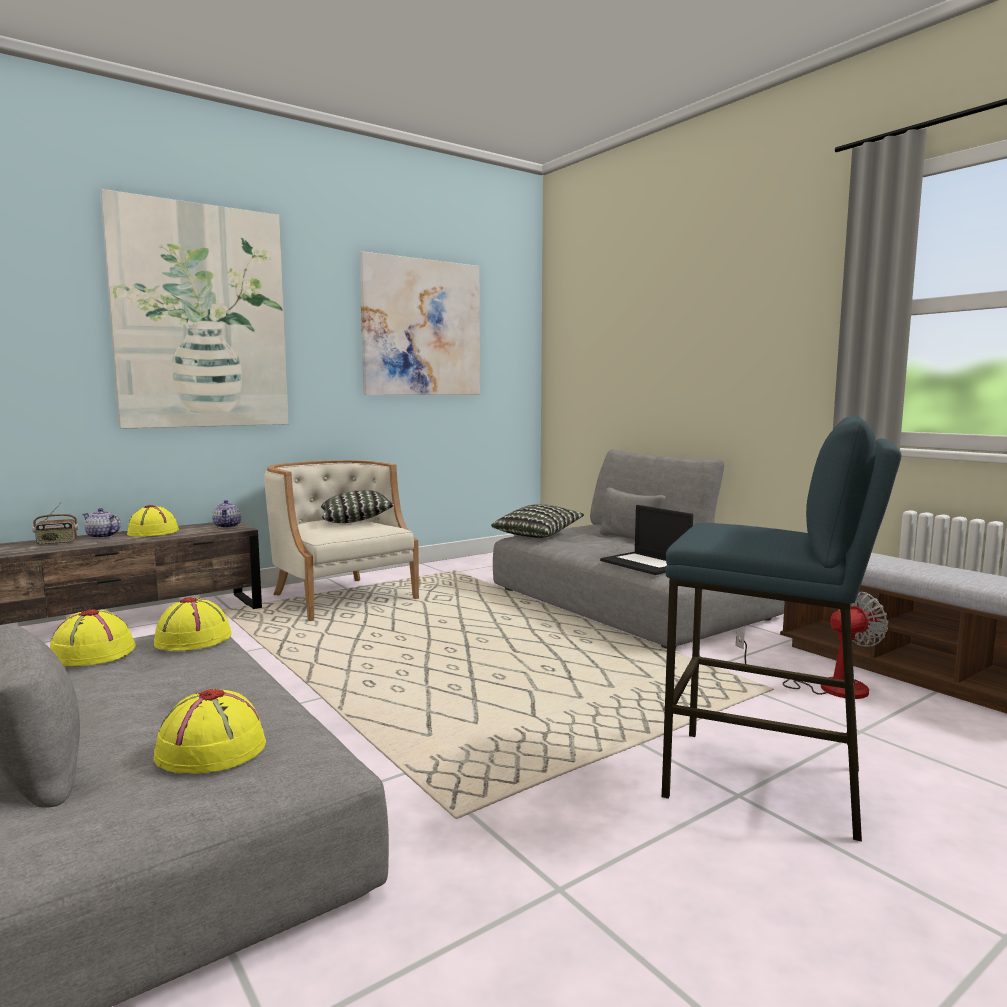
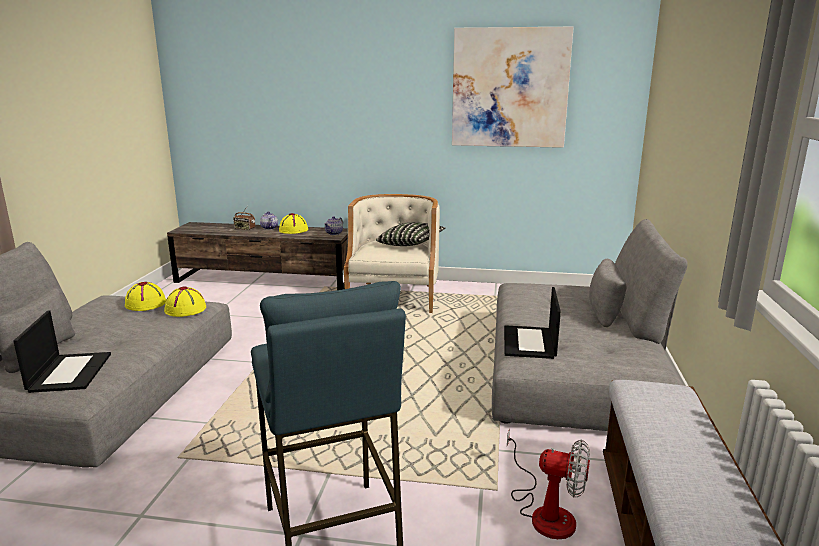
camera: 45 degrees right, 10 degrees up
(201, 317) = (335, 89): picture -> none
(210, 749) = (70, 372): yellow hat -> laptop
(538, 534) = (532, 287): pillow -> none

